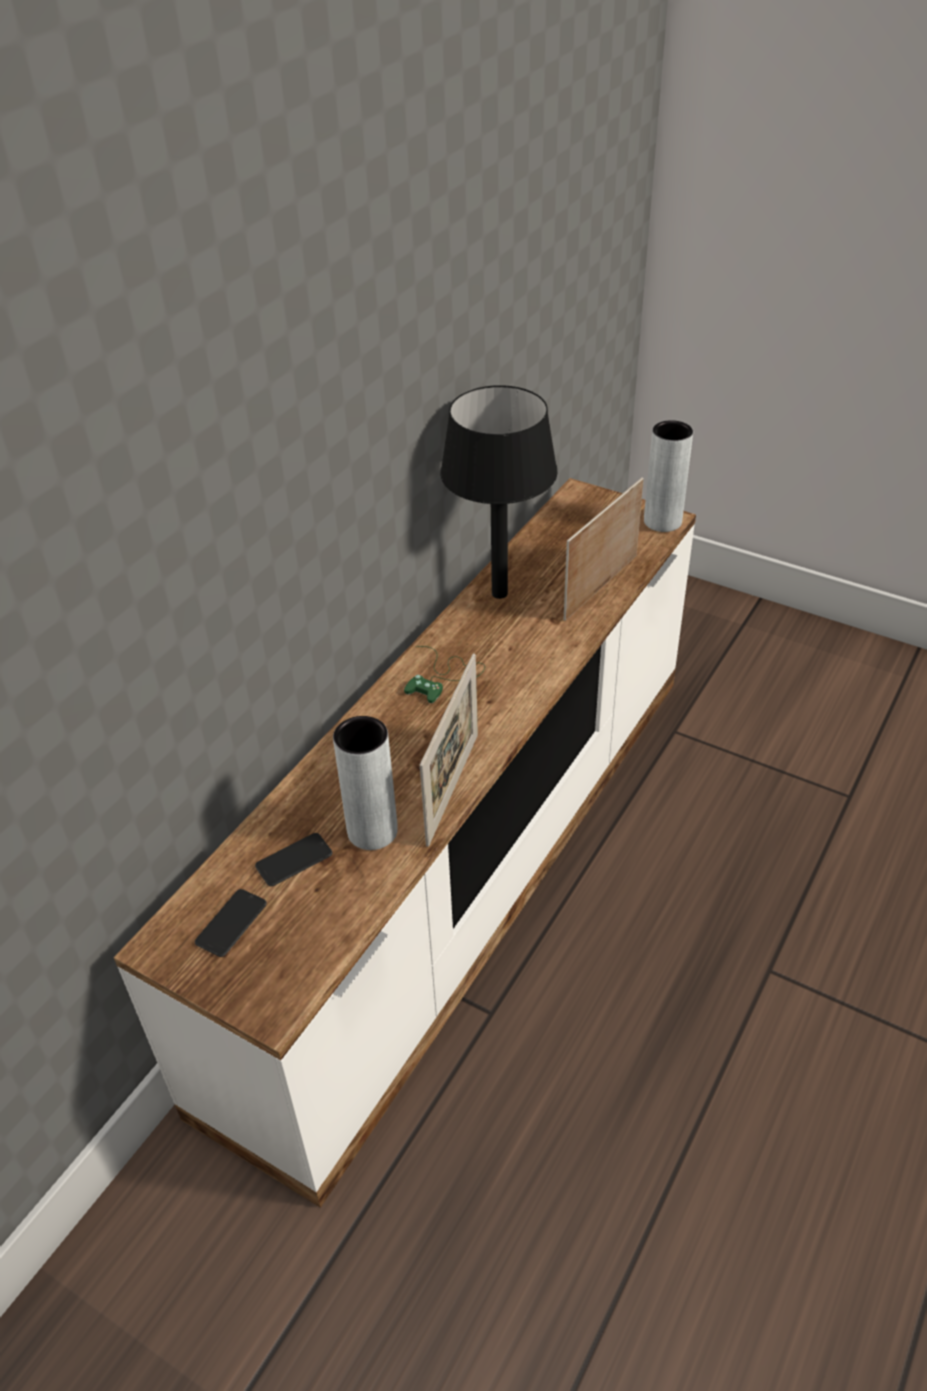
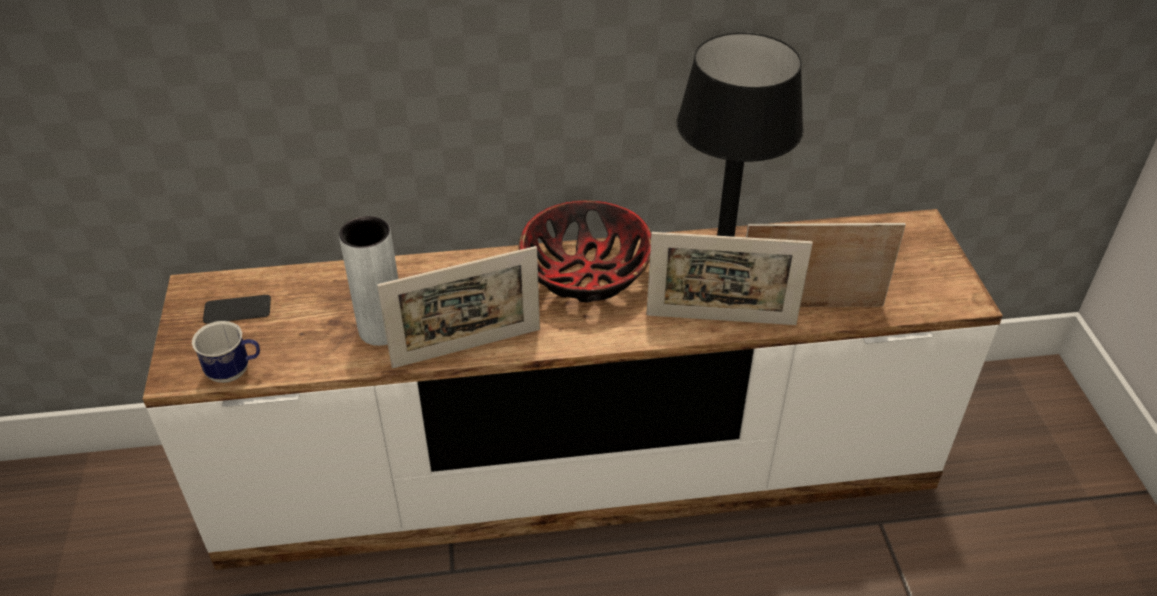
camera: 50 degrees right, 0 degrees up
(294, 860) = (319, 306): phone -> none
(318, 960) = (235, 372): none -> mug
(444, 677) = (586, 275): green game controller -> bowl
(569, 635) = (721, 319): none -> picture frame
(662, 521) = (958, 298): grey vase -> none

